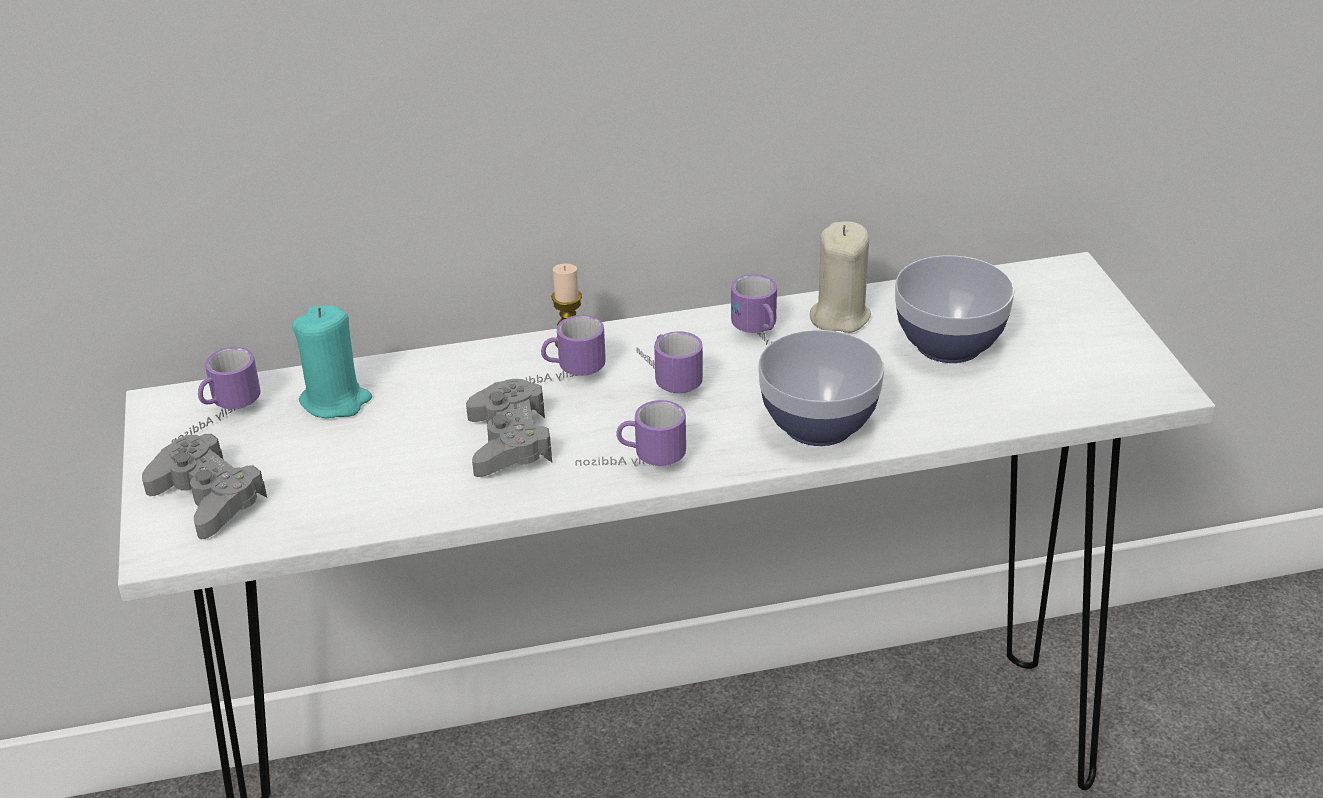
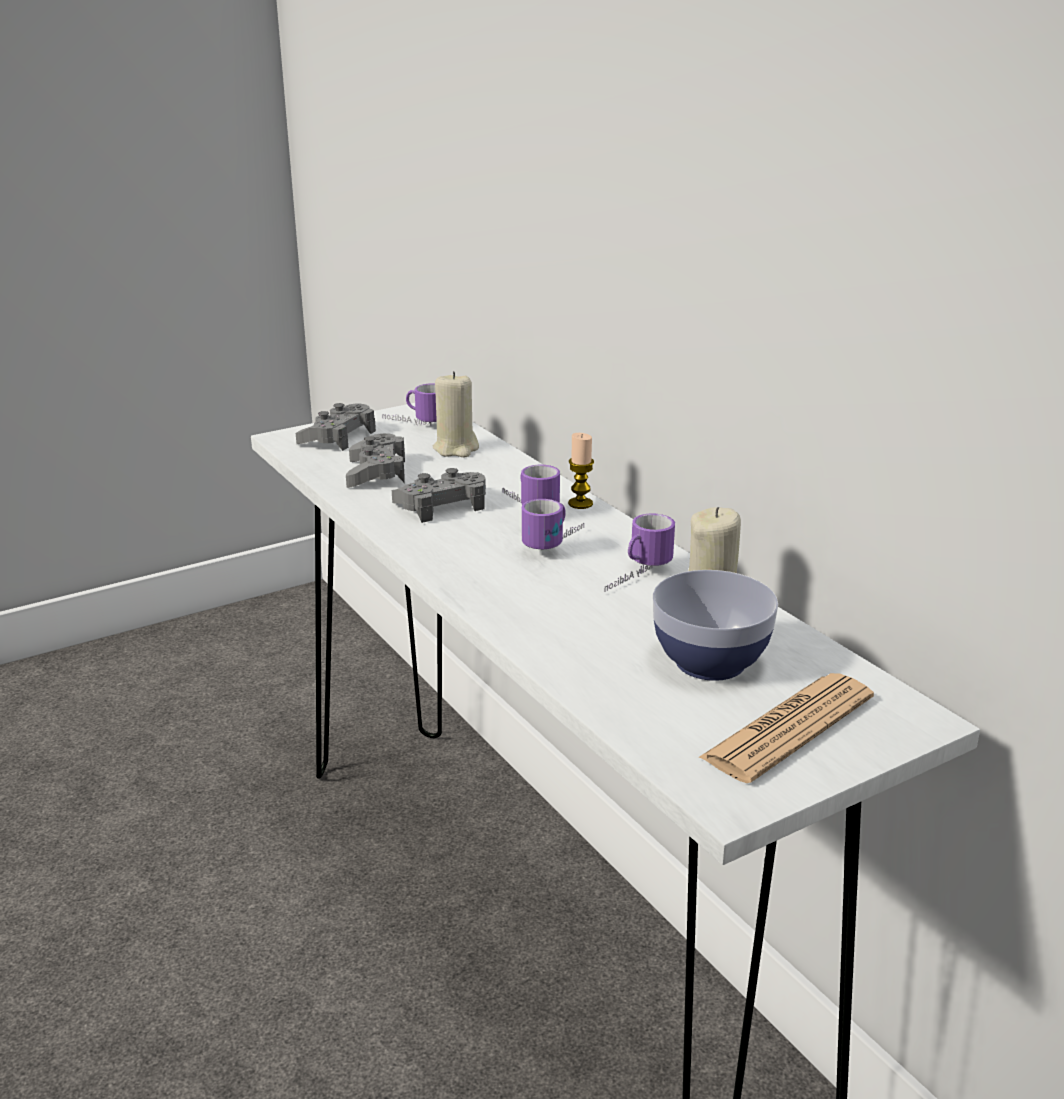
camera: 70 degrees right, 10 degrees down
(335, 401) = (456, 449): turquoise candle -> beige candle
(365, 478) = (376, 472): none -> grey game controller
(631, 464) = (435, 550): mug -> none
(818, 425) = (533, 615): bowl -> none
(1067, 333) = (788, 728): none -> newspaper

